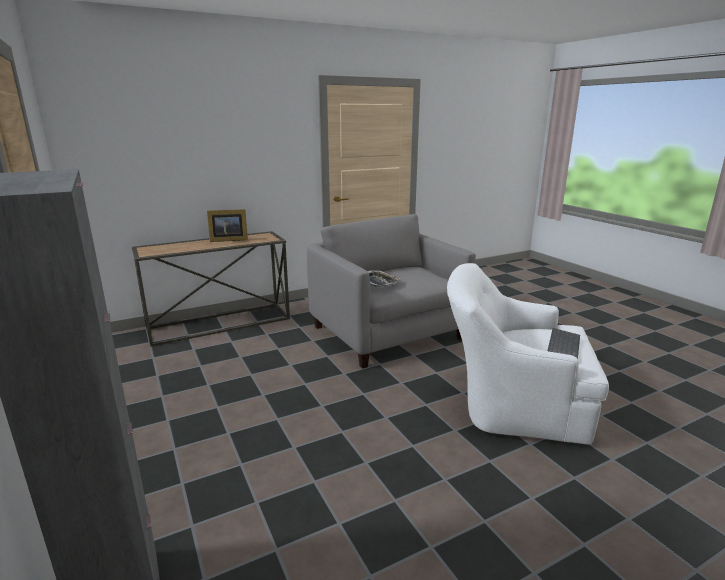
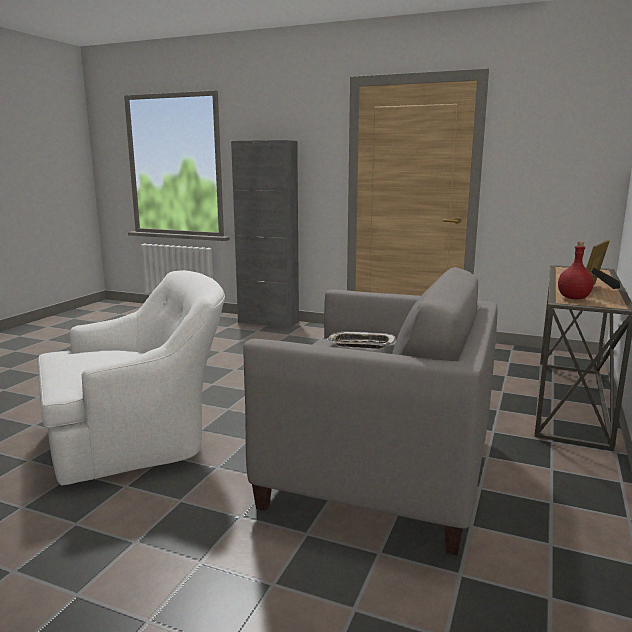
camera: 140 degrees right, 5 degrees down
(263, 239) = (574, 298): none -> red bottle
(562, 344) = (81, 360): keyboard -> none

